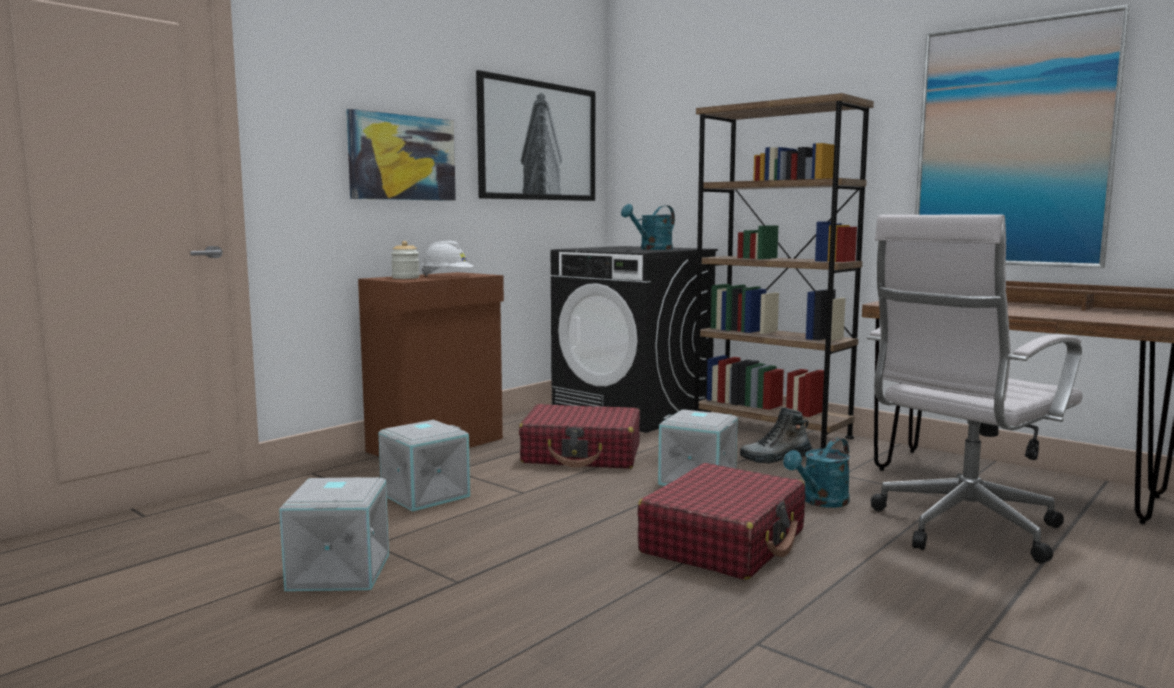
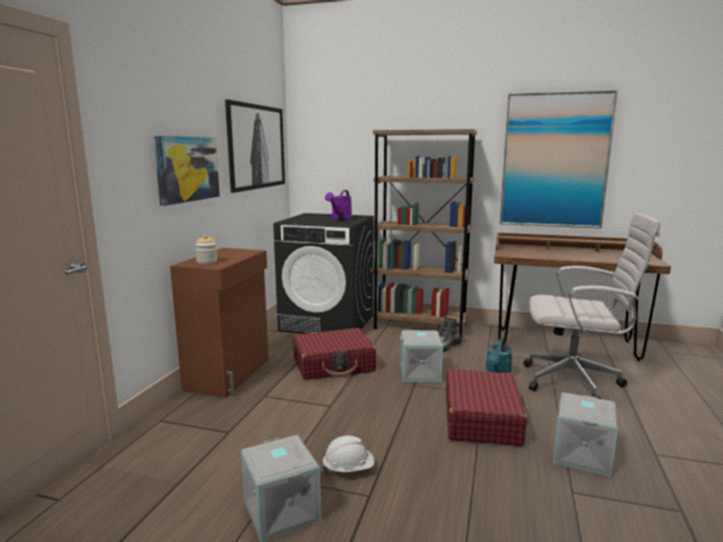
camera: 25 degrees left, 5 degrees up
(425, 494) = (267, 422): grey storage box -> grey storage box (580, 454)
(447, 276) = (233, 256): white hard hat -> white hard hat (348, 469)
(652, 249) = (340, 219): turquoise watering can -> purple watering can
(960, 529) = (576, 382): white office chair -> white office chair turned 105 degrees counterclockwise

